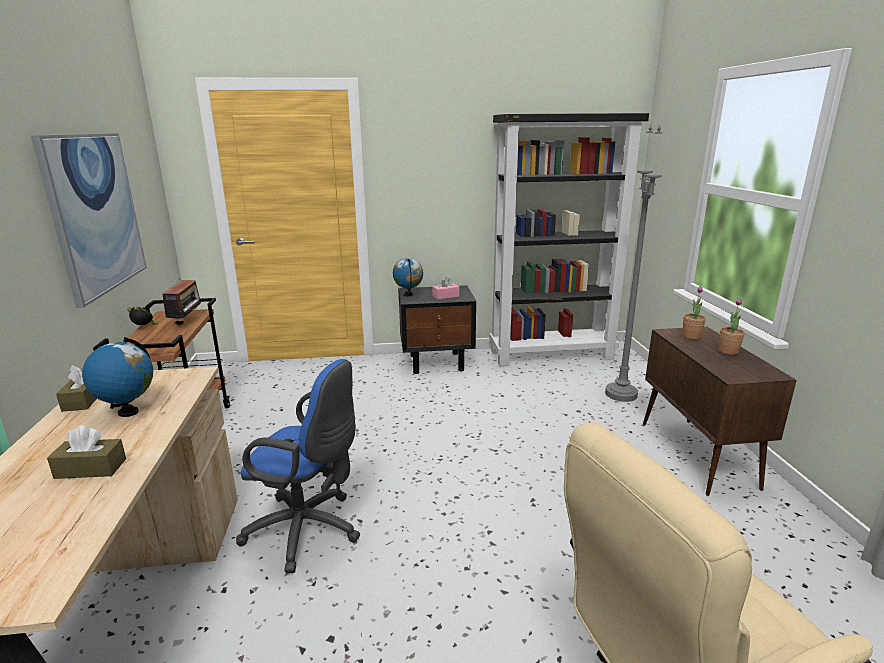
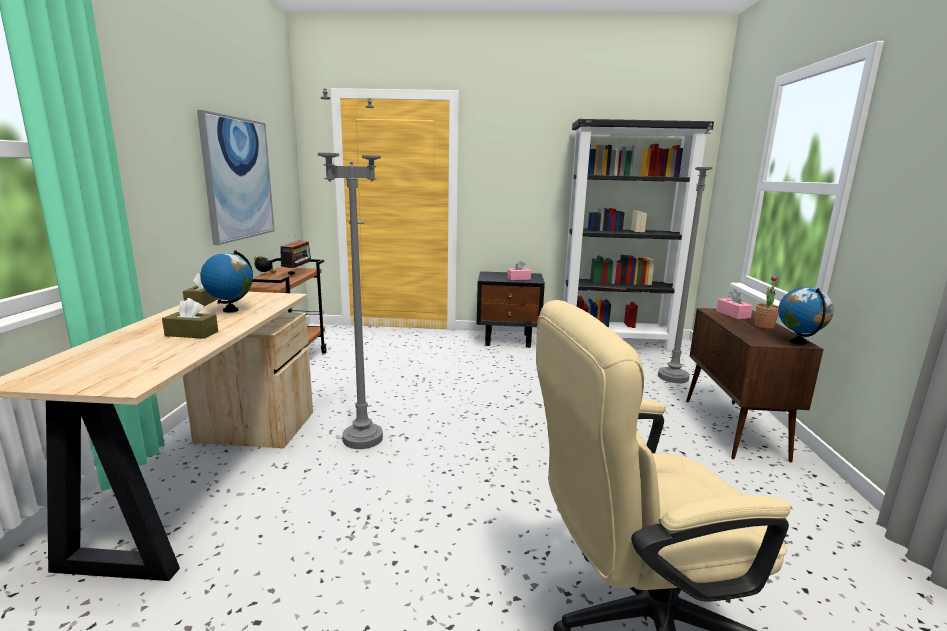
camera: 10 degrees right, 5 degrees down
(309, 531) = (362, 439): blue office chair -> grey floor lamp
(408, 295) = (487, 275): globe -> globe (798, 342)
(691, 336) = (732, 314): potted plant -> pink tissue box

